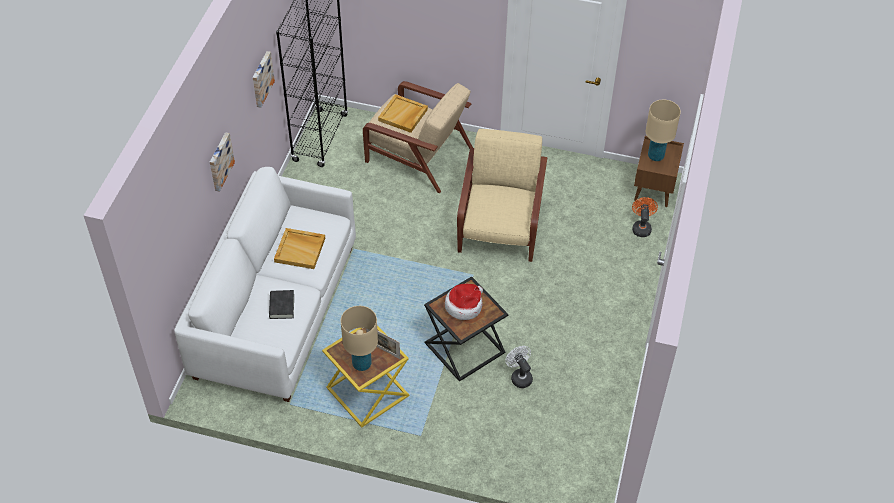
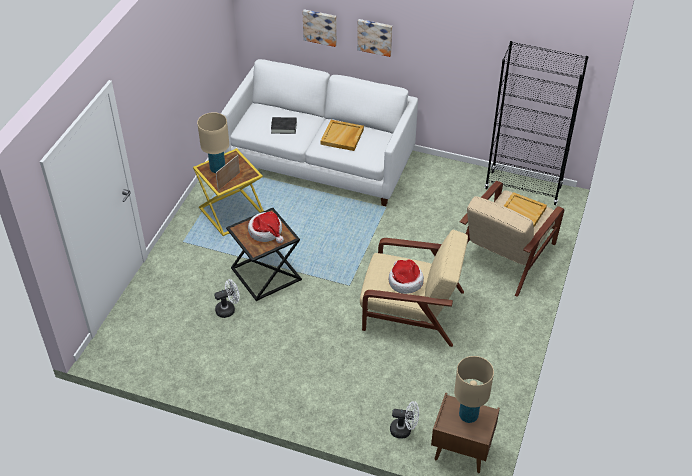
camera: 95 degrees right, 5 degrees down
(261, 78) = (471, 52): picture -> picture (320, 27)
(507, 200) = (405, 281): none -> hat
(641, 227) = (404, 430): orange fan -> white fan

